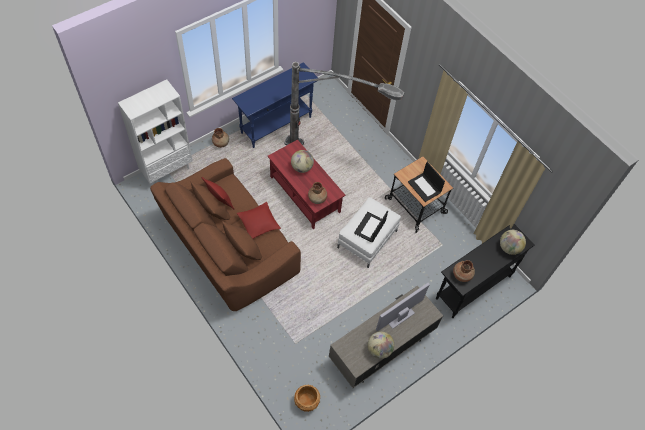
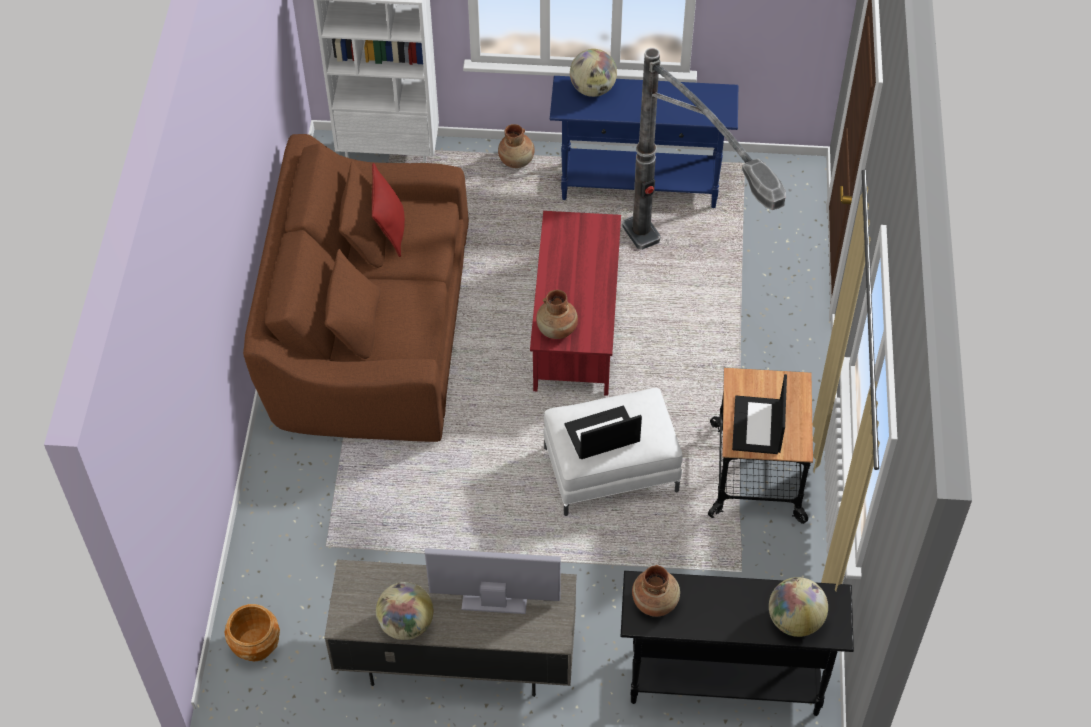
camera: 45 degrees right, 5 degrees down
(258, 223) = (416, 302): red pillow -> none
(302, 167) = (582, 264): globe -> globe (593, 89)

